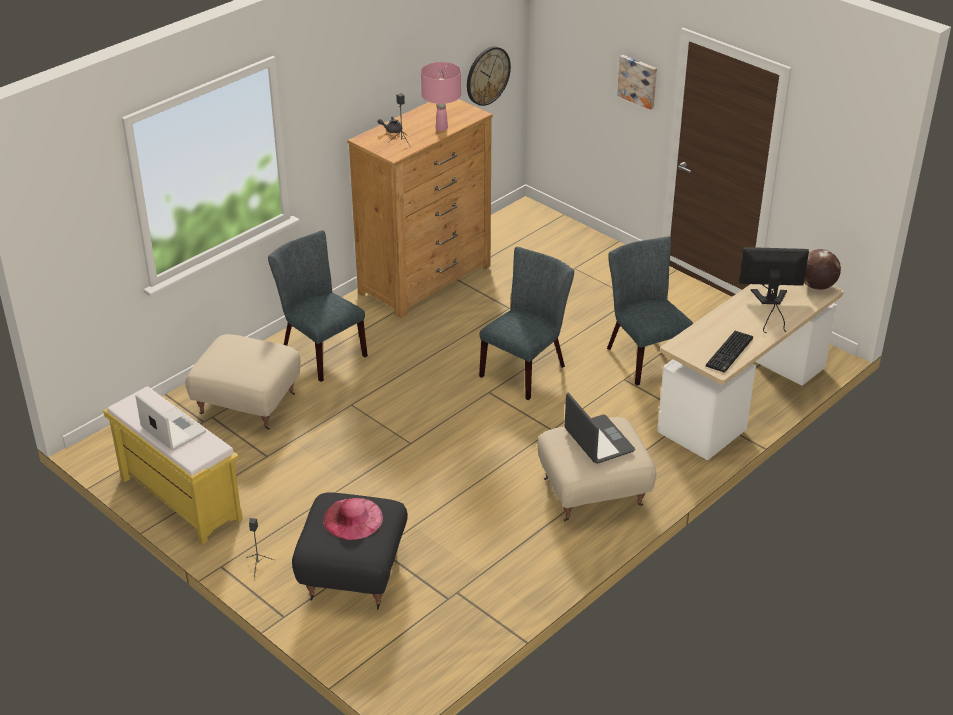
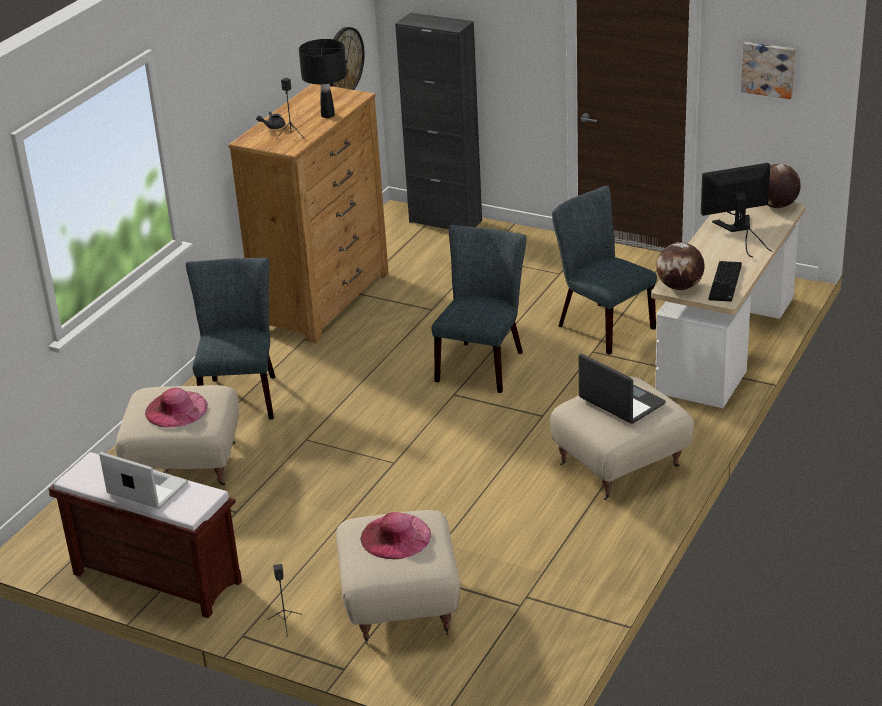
camera: 15 degrees left, 5 degrees down
(179, 498) = (155, 578): yellow bench -> brown bench
(241, 360) = (176, 409): none -> pink hat
(319, 352) = (241, 395): grey chair -> grey chair turned 60 degrees clockwise
(354, 573) = (401, 605): black ottoman -> beige ottoman
(442, 128) = (328, 115): pink table lamp -> black table lamp
(561, 226) = (445, 221): none -> black cabinet
(638, 81) = (519, 34): picture -> picture (768, 69)
(687, 348) = (680, 287): none -> globe

